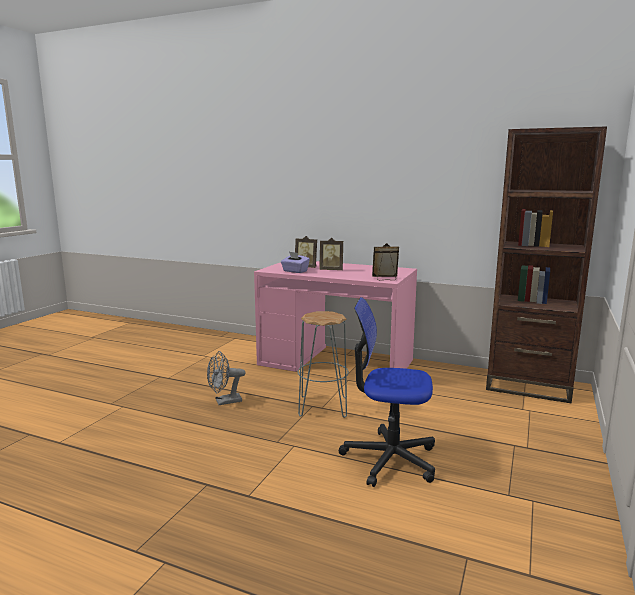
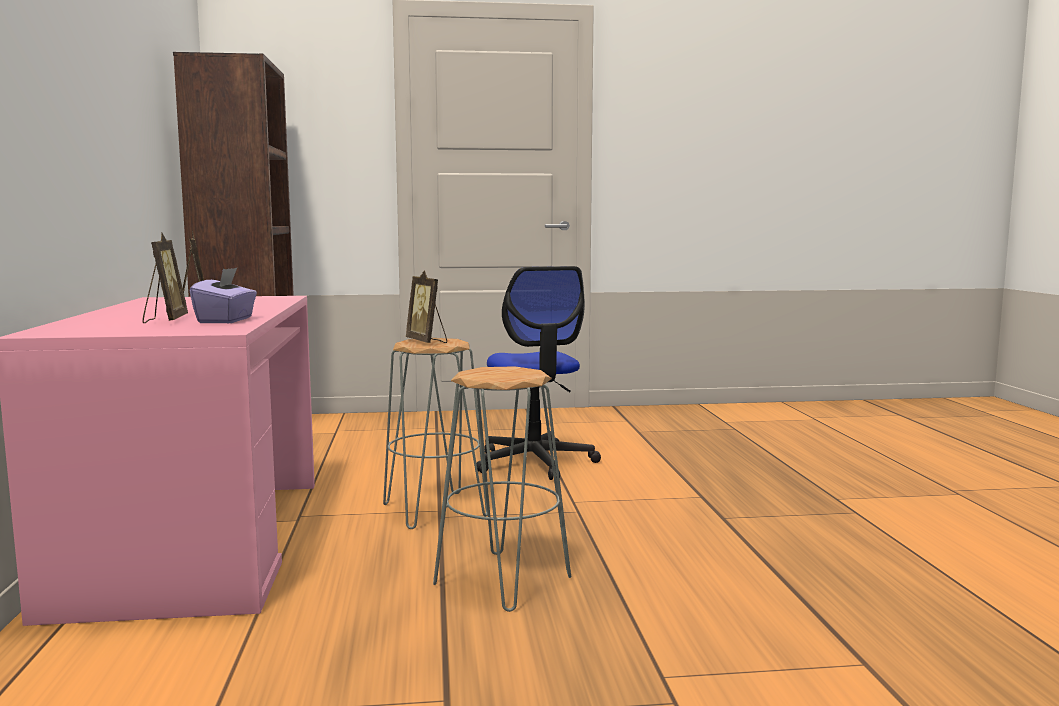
camera: 120 degrees left, 5 degrees down
(224, 402) = (503, 580): grey fan -> grey stool
(385, 279) = (269, 298): picture frame -> picture frame (427, 342)

